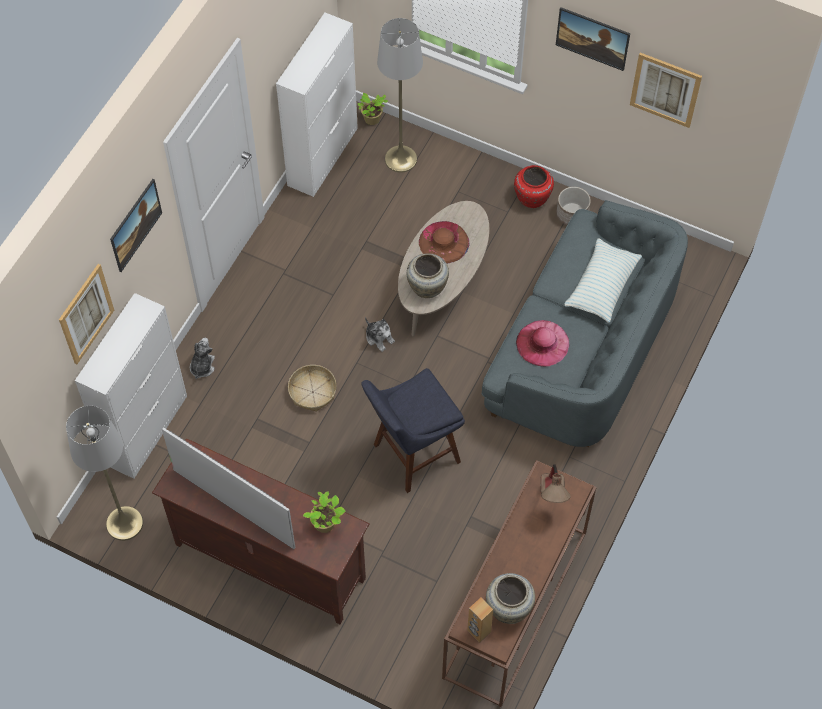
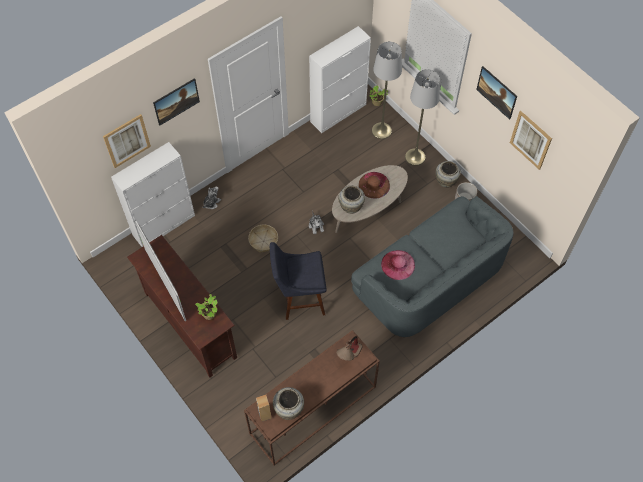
camera: 25 degrees right, 0 degrees up
(124, 523) = (125, 271): grey floor lamp -> grey floor lamp (415, 157)
(532, 198) = (446, 181): red vase -> beige vase
(602, 287) = (451, 246): pillow -> none

